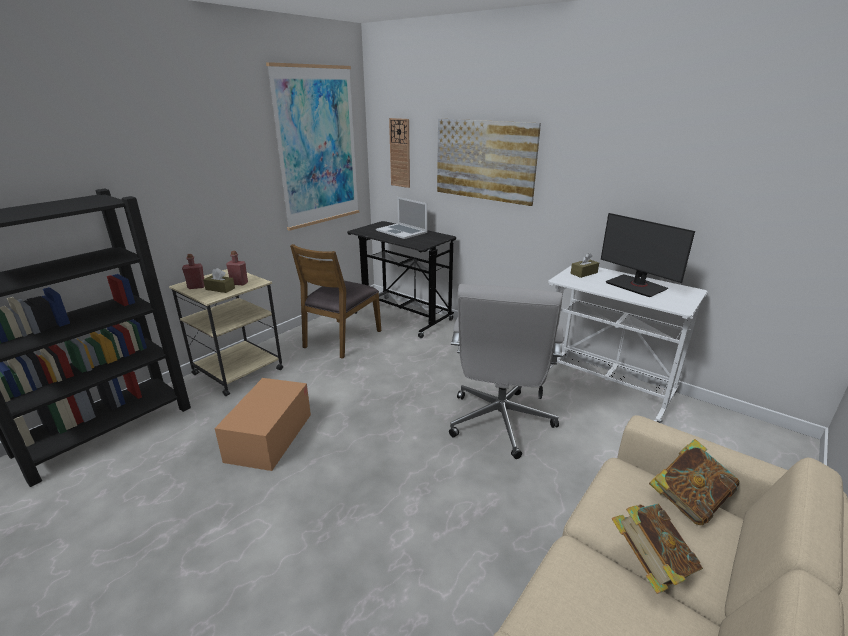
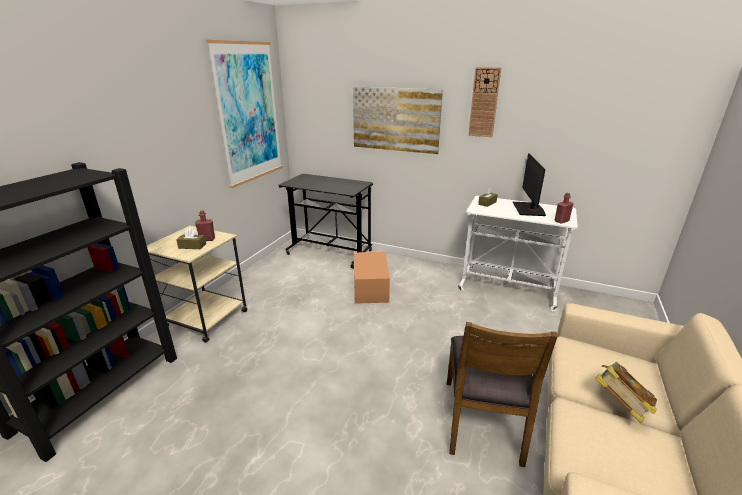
camera: 15 degrees left, 0 degrees up
(196, 287) = (168, 247): red bottle -> red bottle (561, 221)
(269, 437) = (265, 370): cardboard box -> cardboard box (370, 287)
(341, 338) = (286, 277): brown chair -> brown chair (484, 420)
(400, 153) = (317, 115): wall clock -> wall clock (484, 102)
(401, 231) = (325, 181): laptop -> none
(500, 420) = (445, 324): grey office chair -> none
(636, 286) = (529, 209): monitor -> monitor turned 60 degrees clockwise
(687, 501) = (619, 357): book -> none

